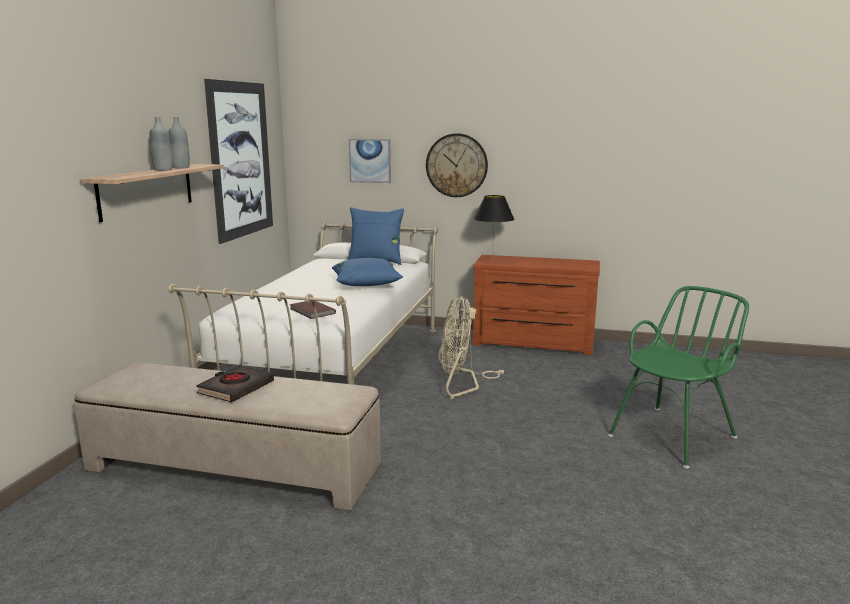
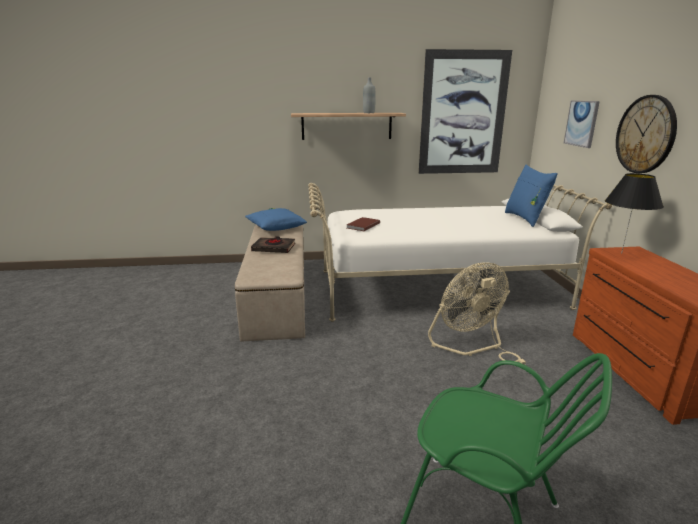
camera: 70 degrees right, 5 degrees up
(163, 170) = (350, 113): grey bottle -> none
(366, 284) = (450, 227): blue pillow -> blue pillow (276, 228)

